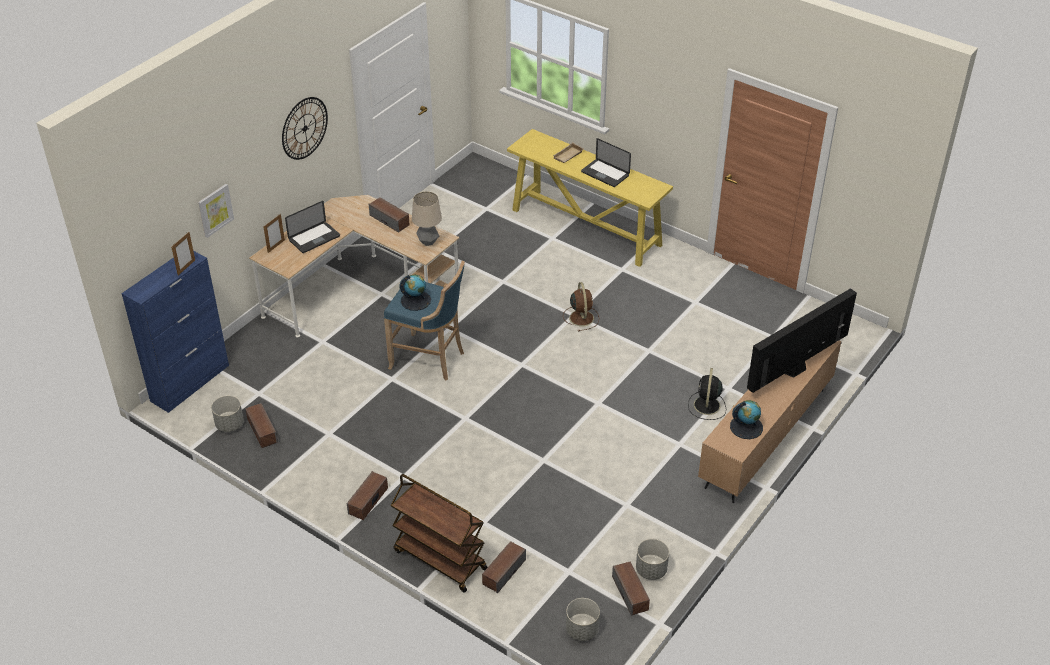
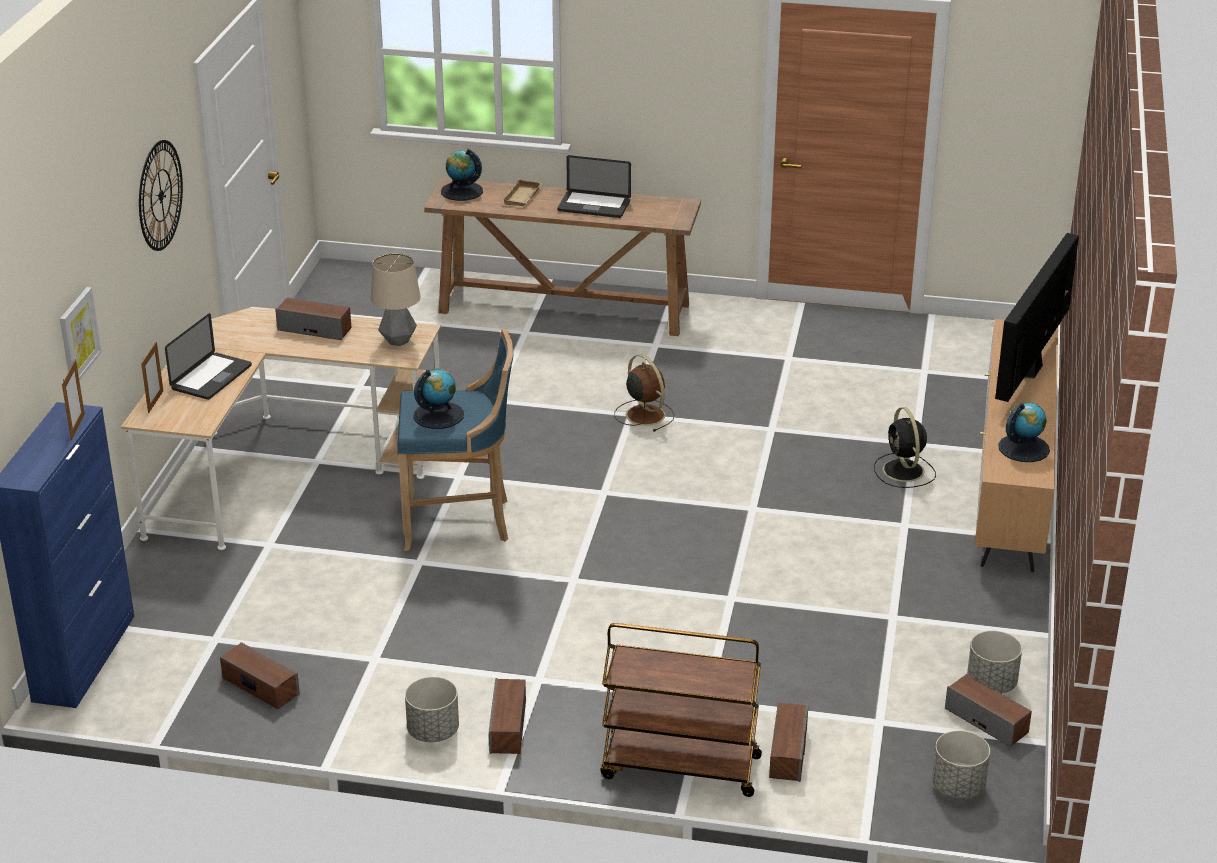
camera: 25 degrees left, 10 degrees down
(229, 424) = (197, 694): grey planter -> grey planter (432, 731)
(536, 142) = (461, 191): none -> globe
(587, 228) = (565, 309): yellow console table -> brown console table

